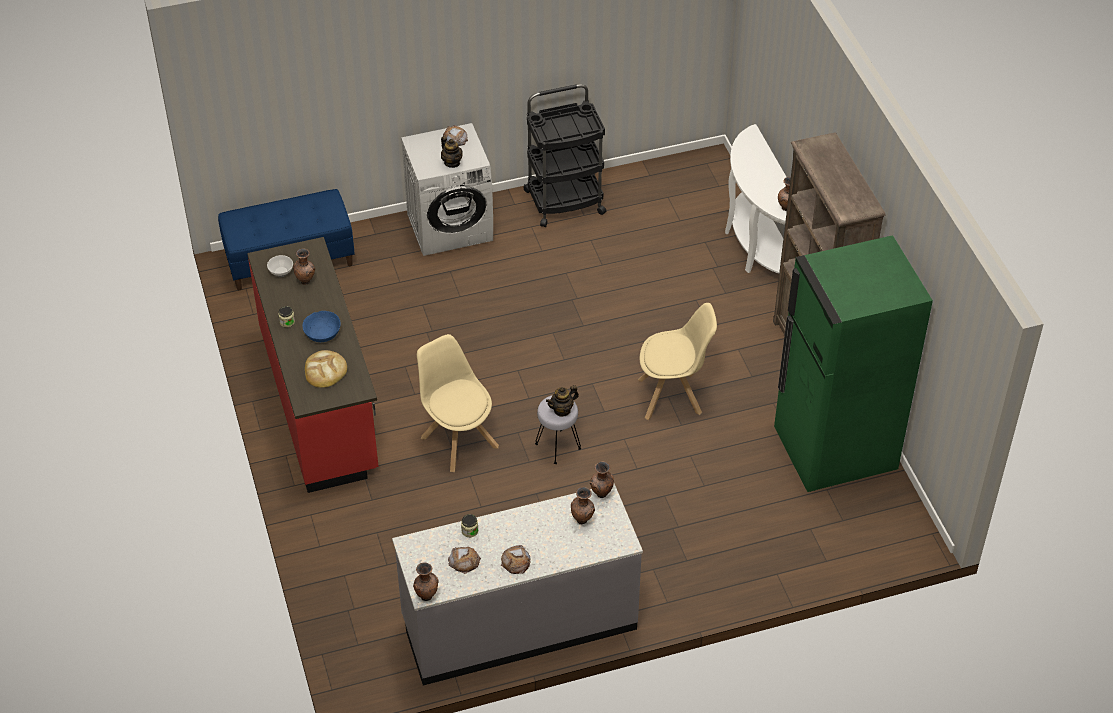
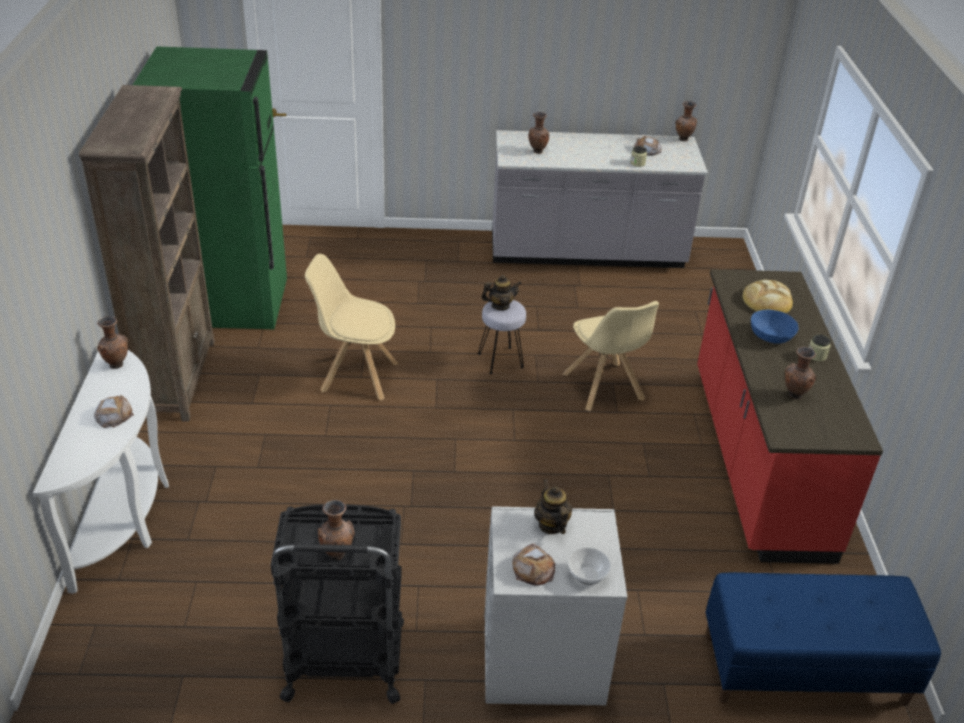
camera: 165 degrees left, 10 degrees down
(280, 272) = (830, 414): bowl -> bowl (588, 576)
(516, 562) = (603, 142): bread -> bread (114, 415)
(601, 495) = (513, 161): brown vase -> brown vase (337, 553)

